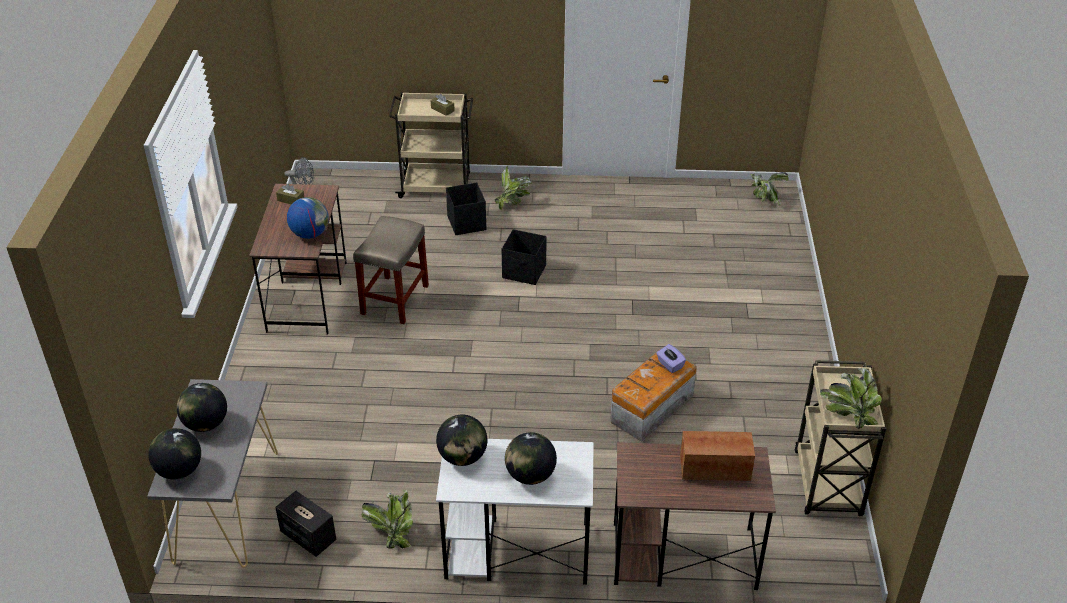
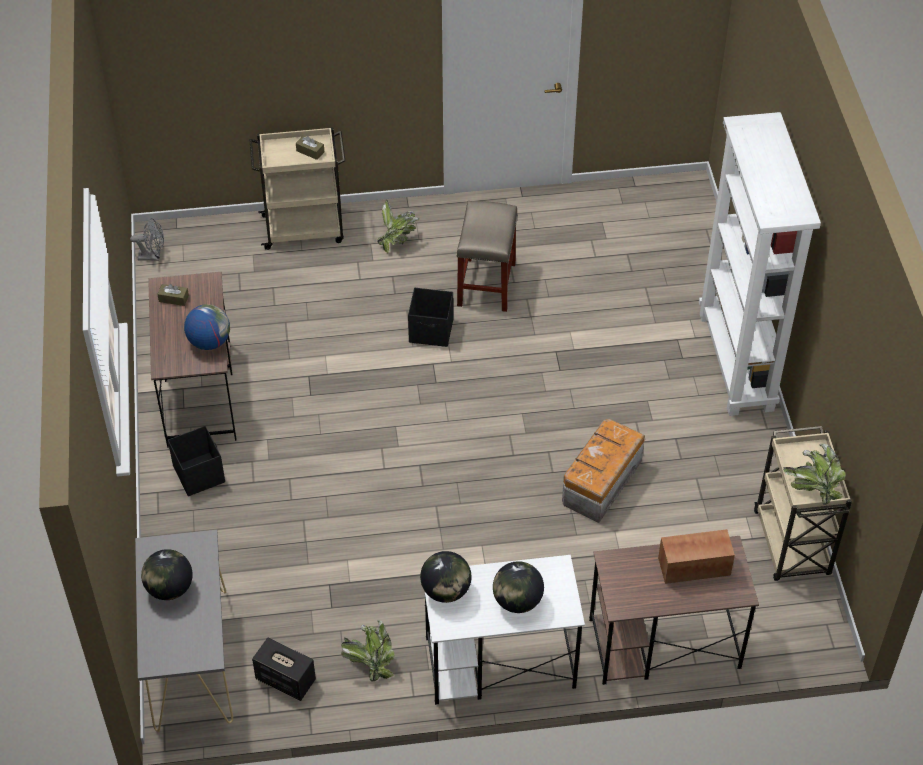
camera: 10 degrees left, 10 degrees up
(179, 470) = (161, 645): globe -> none
(394, 300) = (298, 387): beige stool -> beige stool (486, 285)
(467, 223) = (352, 274): black storage box -> black storage box (199, 474)
(670, 365) = (617, 438): purple tissue box -> none
(764, 200) = (675, 201): potted plant -> none
(799, 327) = (737, 362): none -> white bookcase

